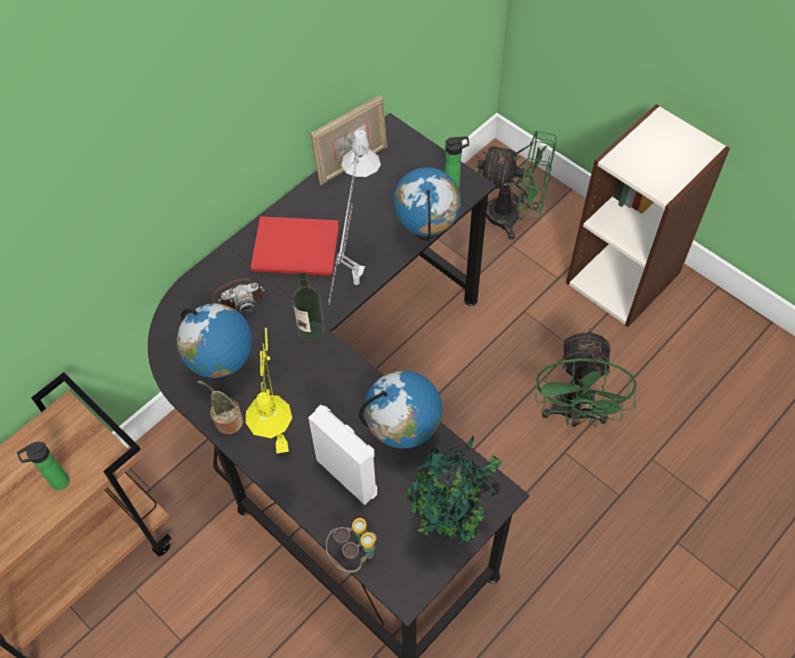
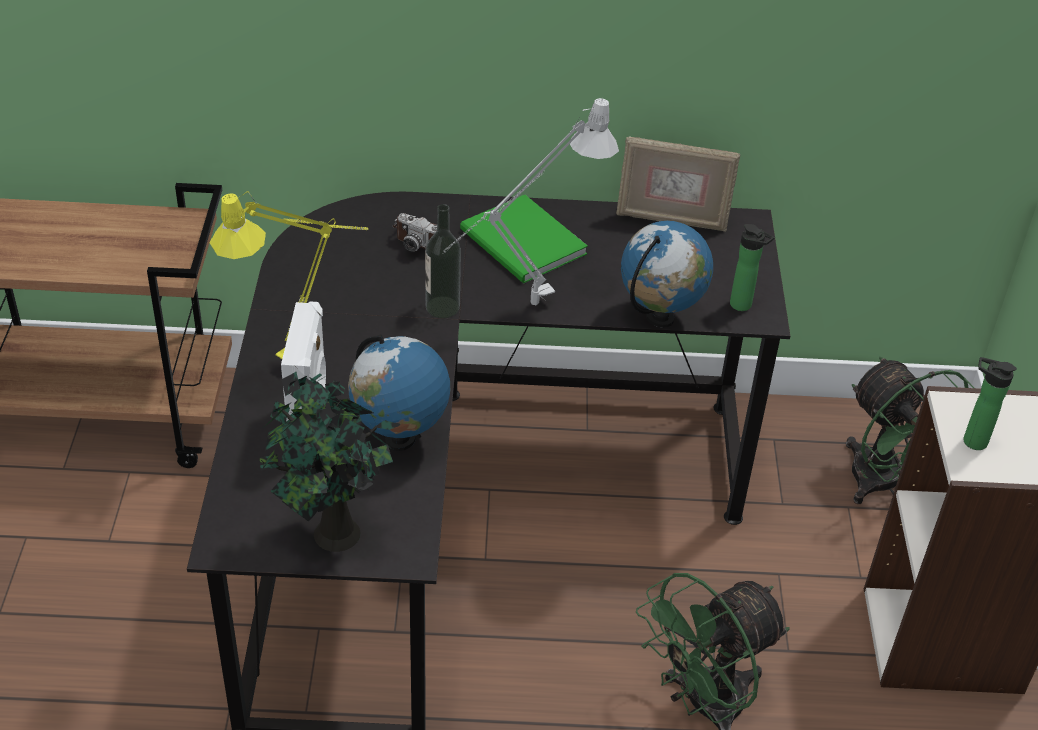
camera: 45 degrees right, 15 degrees down
(57, 483) = (116, 258): bottle -> bottle (971, 441)
(223, 368) = (334, 274): globe -> none
(226, 421) = (280, 310): potted plant -> none
(298, 250) = (523, 245): red book -> green book
(354, 554) = (227, 481): binoculars -> none

